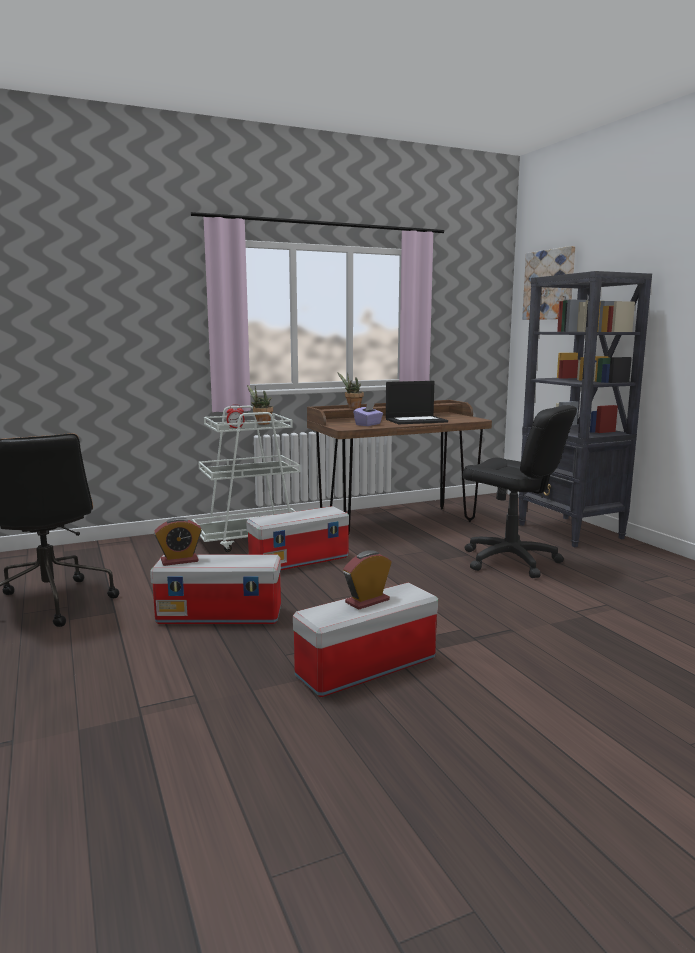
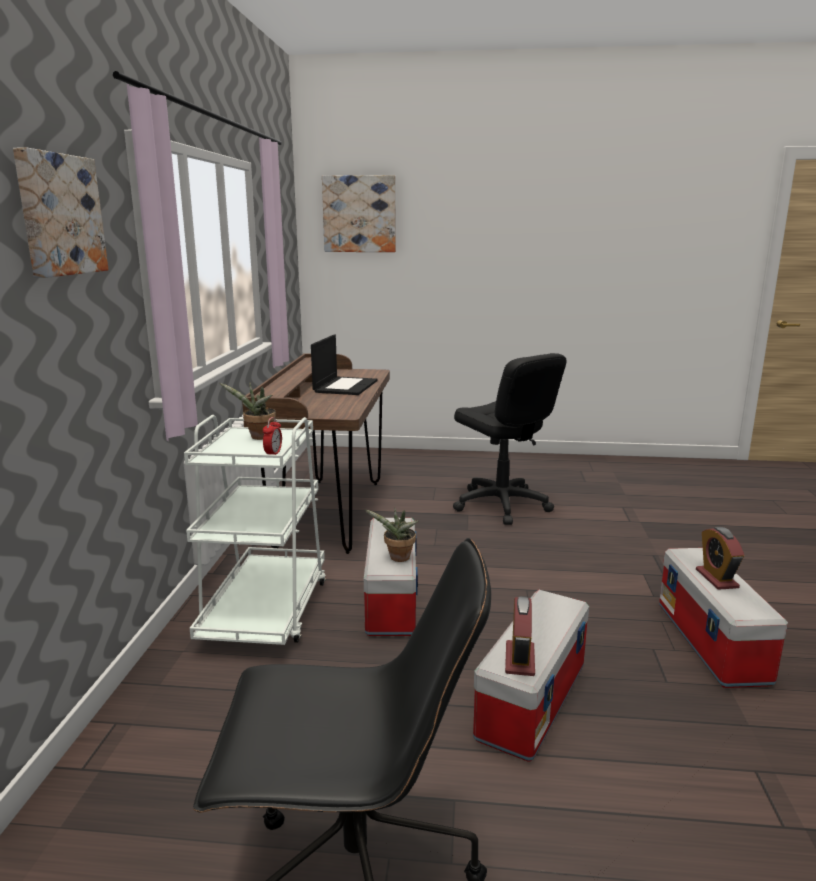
camera: 60 degrees left, 5 degrees up
(151, 284) = (58, 215): none -> picture
(352, 408) = (282, 386): potted plant -> potted plant (397, 558)
(368, 424) = (338, 403): purple tissue box -> none
(510, 561) = (501, 505): black office chair -> black office chair turned 75 degrees clockwise
(570, 532) = (454, 462): black bookcase -> none

